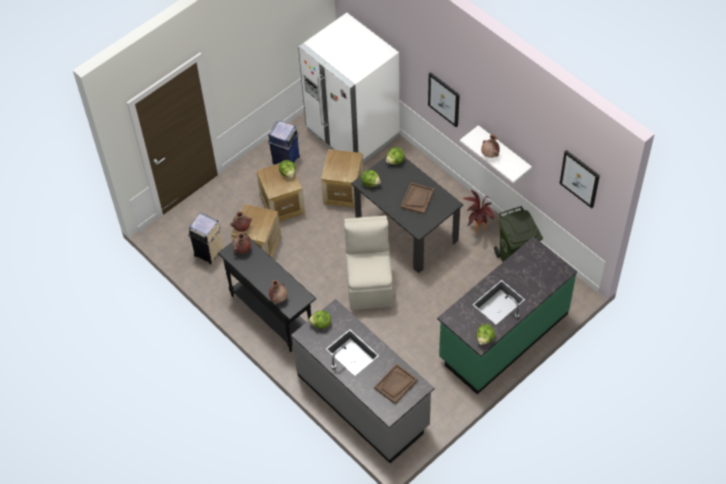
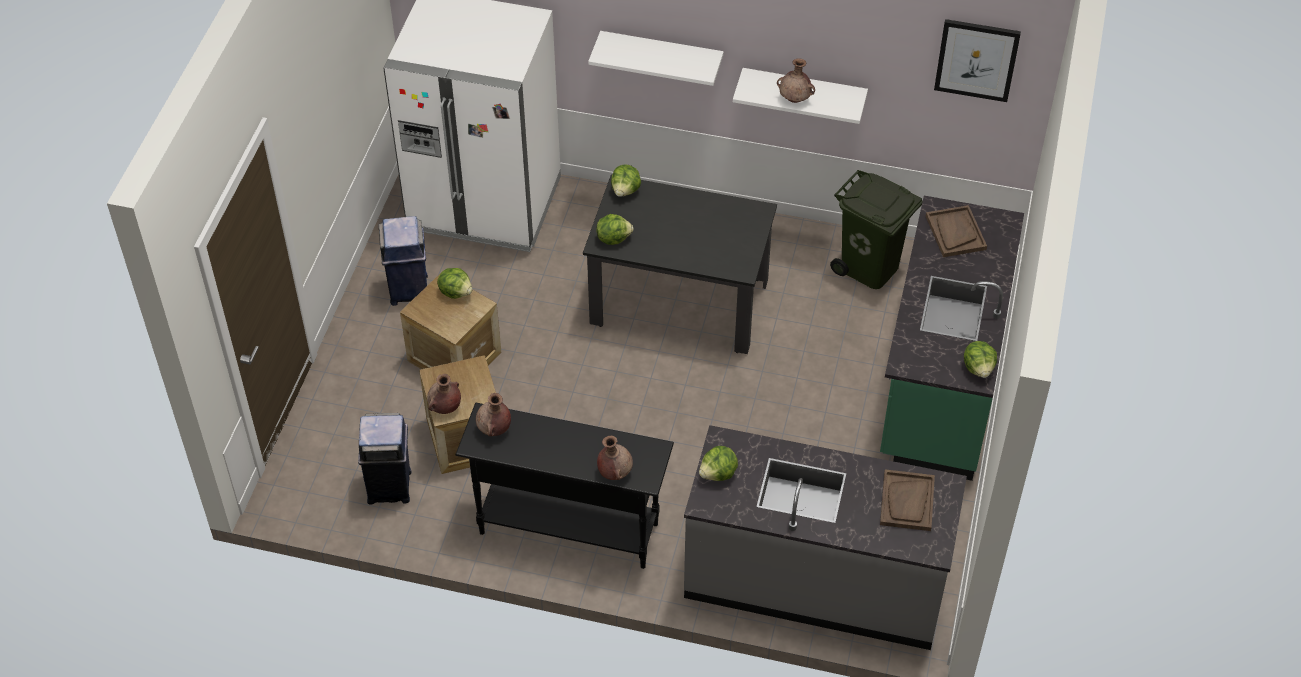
camera: 35 degrees left, 5 degrees down
(209, 252) = (390, 486): beige trash can -> blue trash can
(343, 190) = (537, 292): crate -> none
(369, 284) = (686, 406): beige chair -> none
(417, 199) = (703, 228): brown tray -> brown tray (955, 232)
(444, 99) = (661, 54): picture -> white shelf
(477, 231) = (784, 254): potted plant -> none

